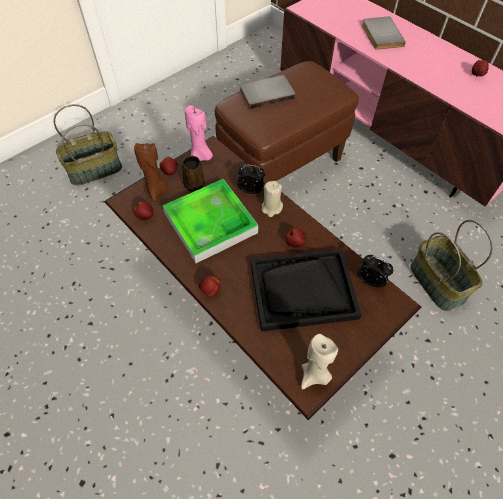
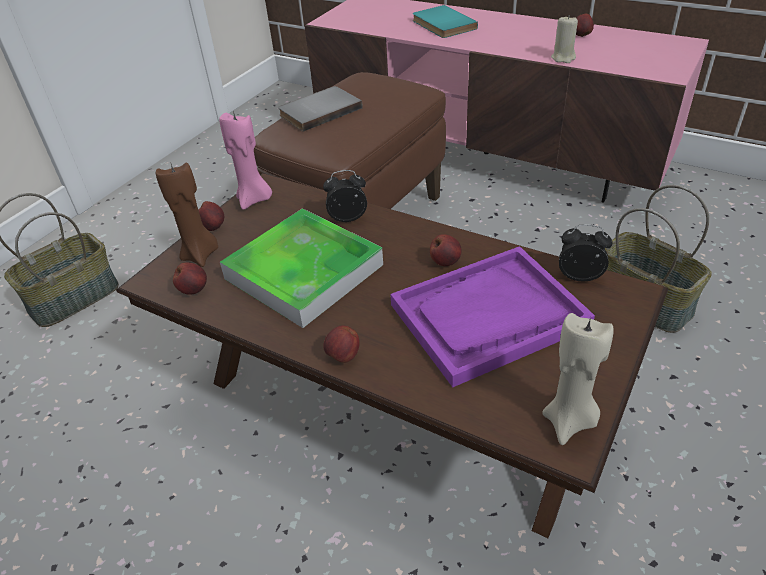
camera: 15 degrees left, 15 degrees down
(194, 184) = (258, 232): brown mug -> none
(271, 208) = (389, 231): beige candle -> beige candle (563, 58)
(302, 291) = (488, 316): black tray -> purple tray
(380, 35) = (442, 25): grey book -> turquoise book

